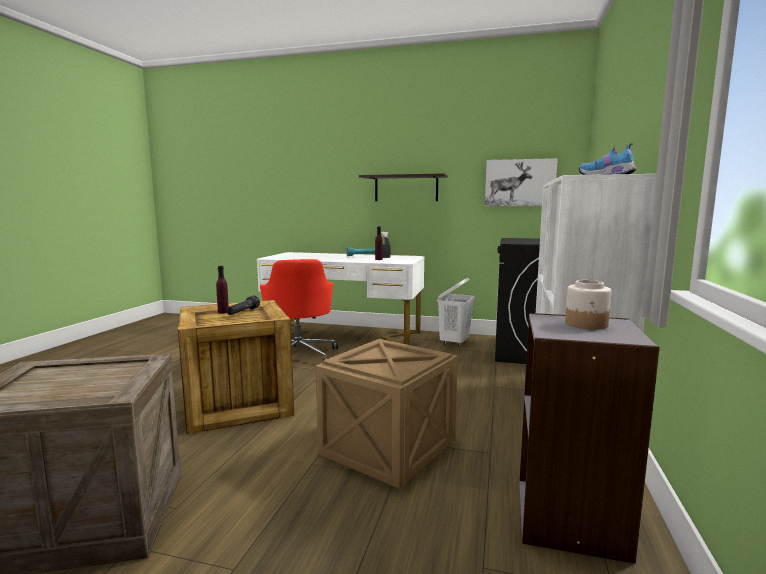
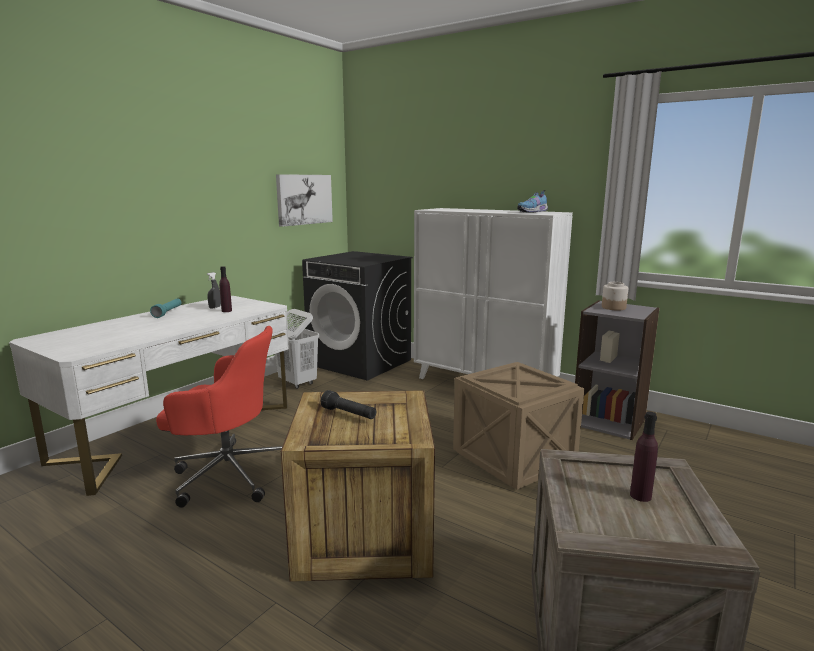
camera: 70 degrees left, 5 degrees up
(223, 312) = (327, 427): purple bottle -> purple bottle (640, 496)
(406, 188) = (196, 209): shelf -> none

